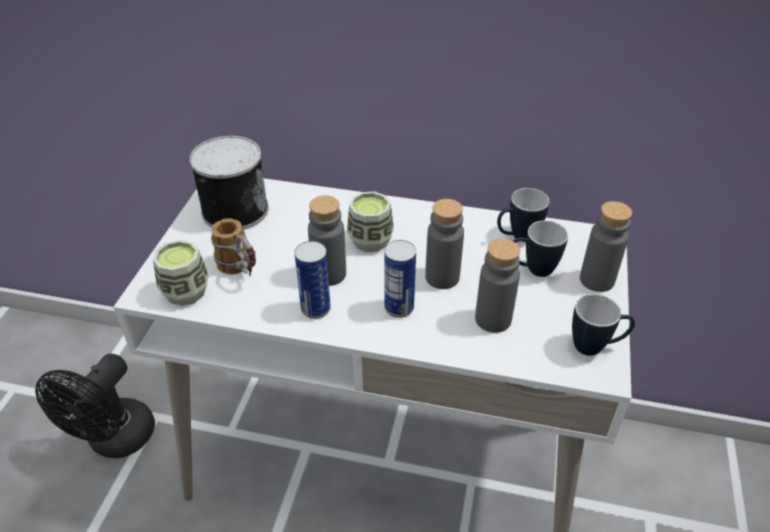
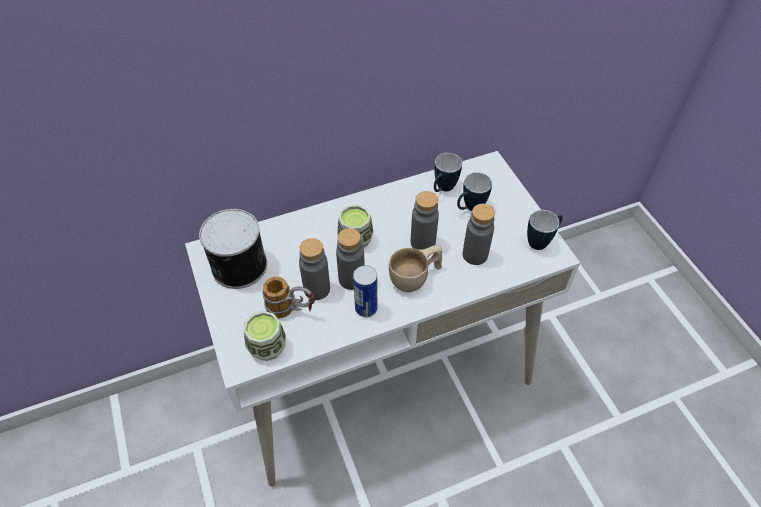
camera: 35 degrees left, 10 degrees up
(115, 441) = (181, 482): black fan -> none
(399, 308) = (416, 278): can -> beige cup
(597, 280) = (509, 196): grey bottle -> grey bottle (317, 289)

